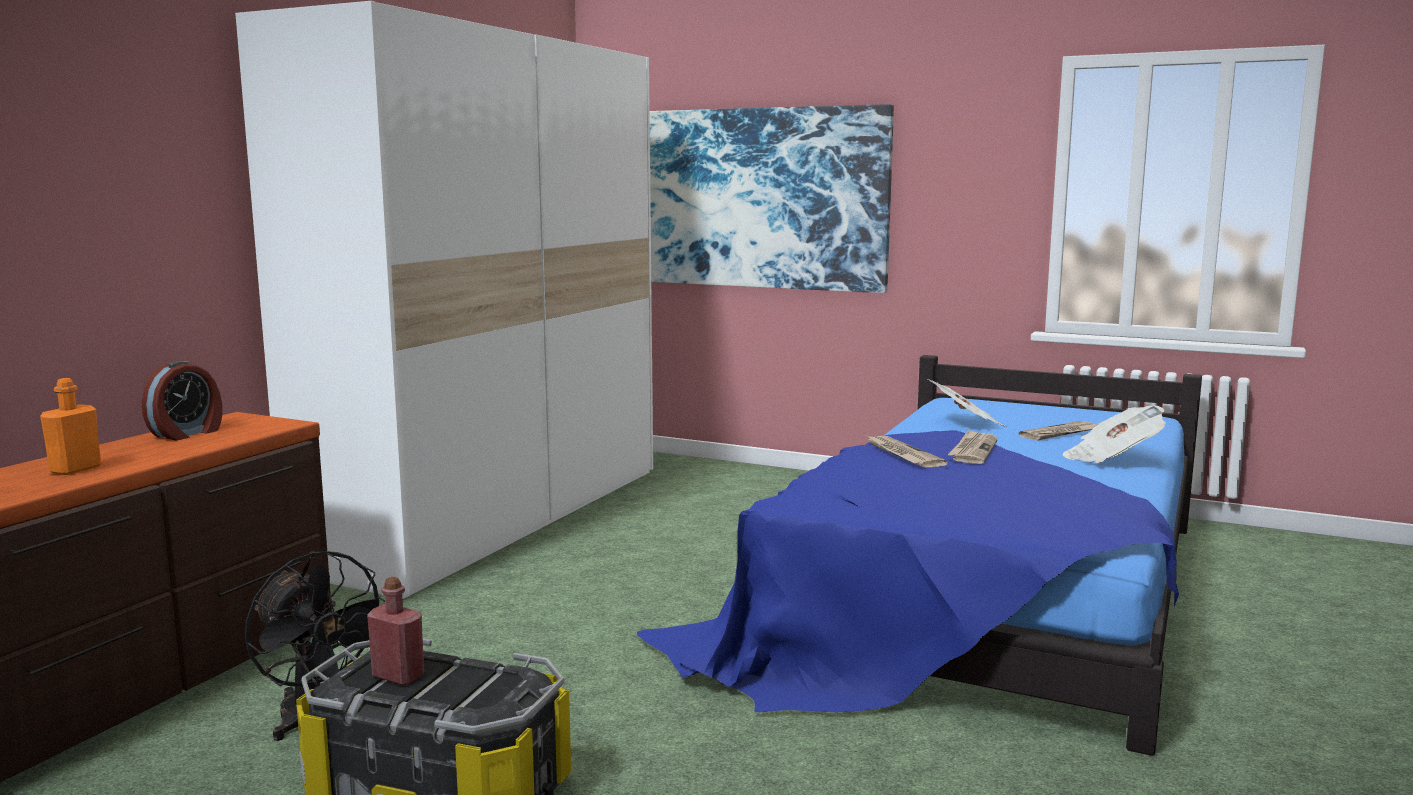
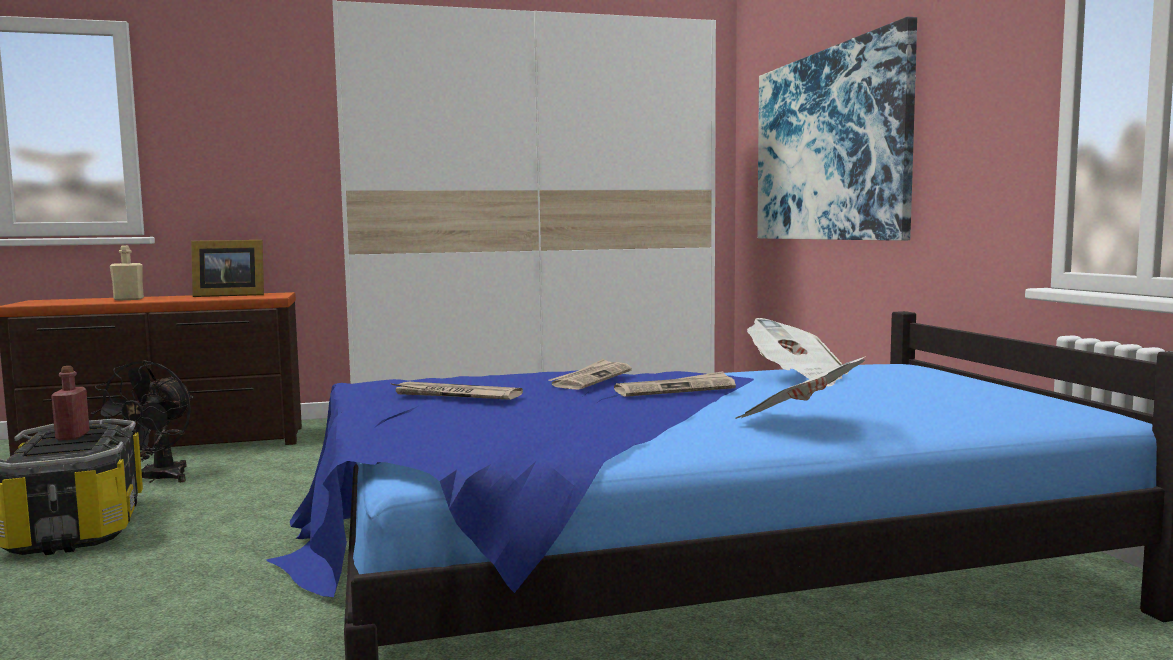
camera: 50 degrees right, 5 degrees down
(75, 469) = (128, 299): orange bottle -> beige bottle
(187, 433) = (228, 295): alarm clock -> picture frame
(1060, 433) = (859, 400): newspaper -> newspaper (455, 395)

